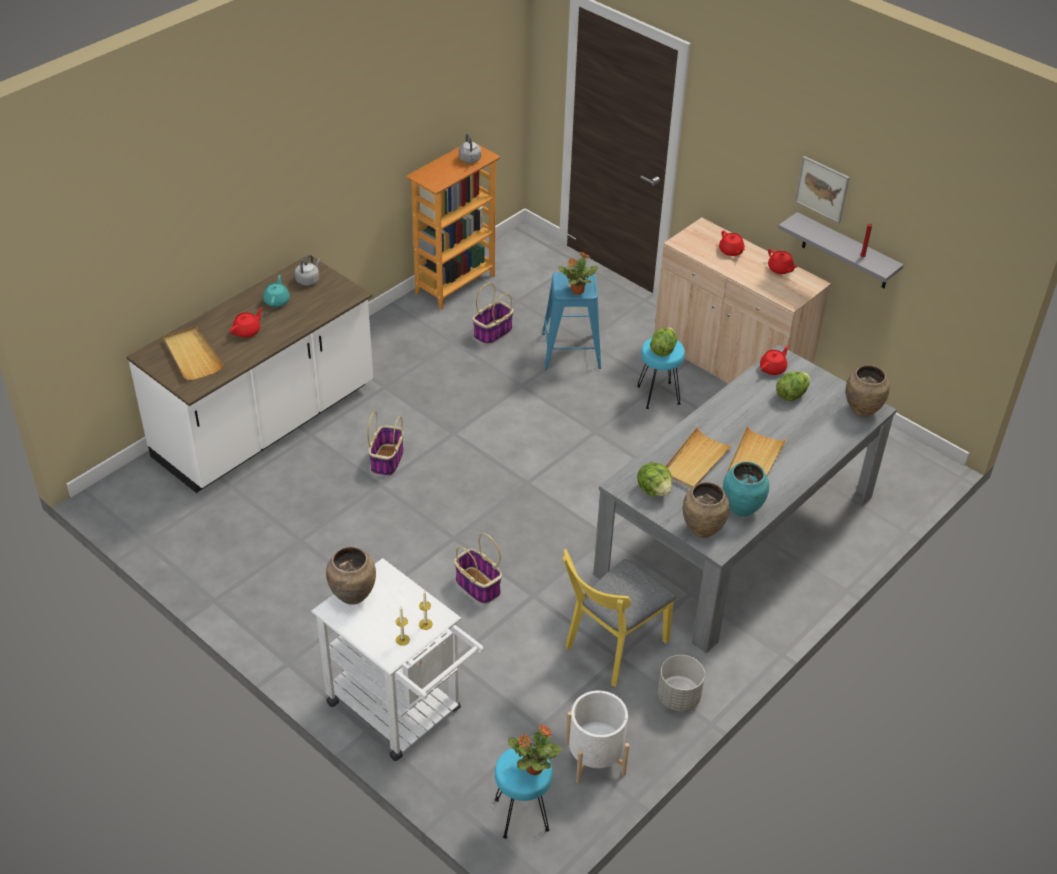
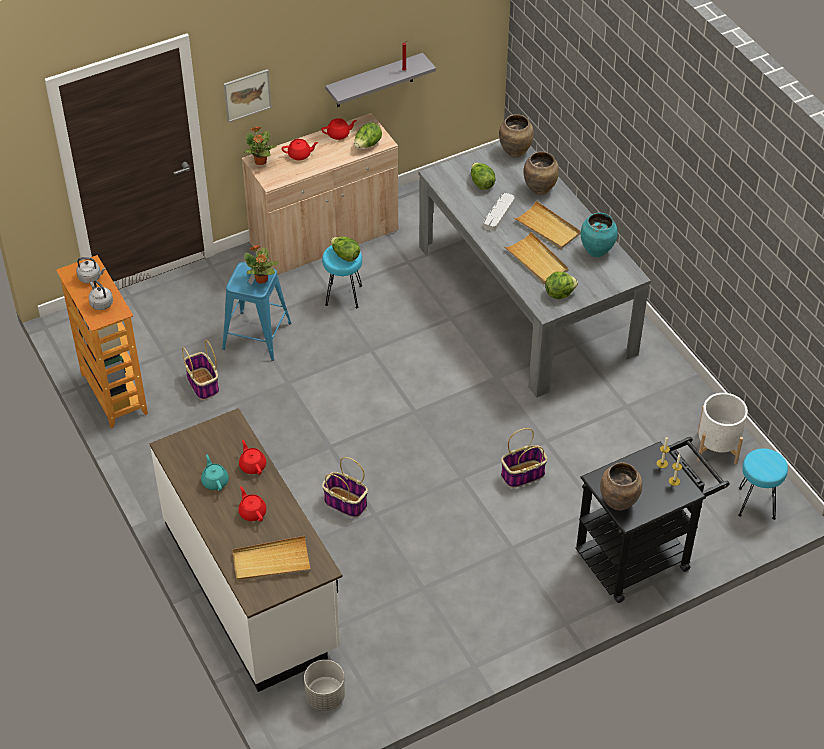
camera: 70 degrees left, 5 degrees up
(277, 301) = (215, 481): turquoise teapot -> turquoise teapot turned 45 degrees clockwise
(308, 280) = (193, 451): grey kettle -> grey kettle (101, 303)
(402, 712) = (641, 555): white cart -> black cart
(533, 768) = (768, 458): potted plant -> potted plant (260, 162)
(611, 648) = (616, 408): yellow chair -> none
(678, 697) = (675, 383): grey planter -> grey planter (325, 697)
(702, 530) = (611, 279): brown vase -> brown vase (540, 189)
(751, 417) = (498, 214): none -> grey tray
(773, 368) = (446, 183): red teapot -> red teapot (252, 465)
(778, 291) = (367, 145): none -> lettuce
(822, 189) = (342, 52): picture -> picture (247, 95)

